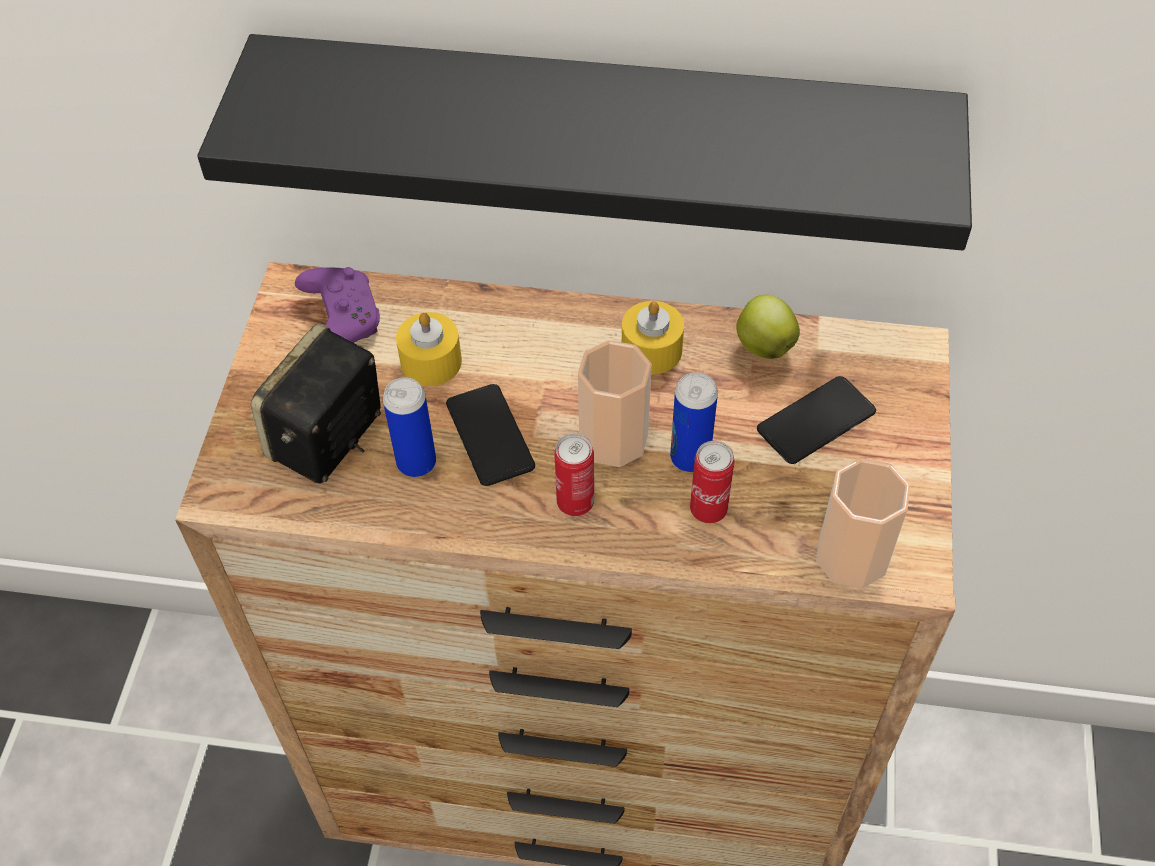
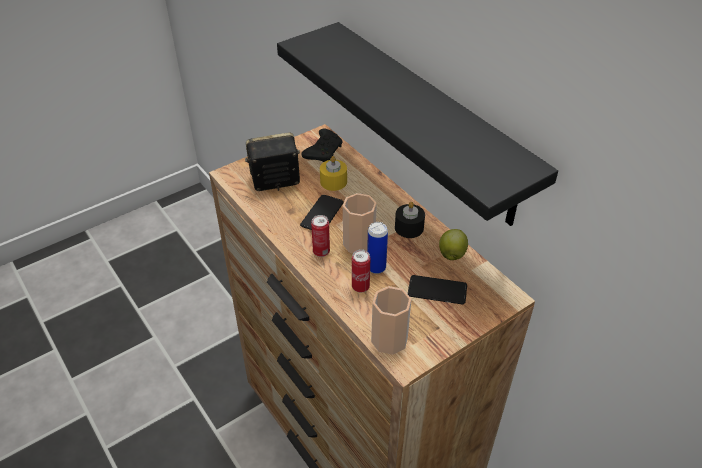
camera: 45 degrees right, 10 degrees down
(340, 318) = (323, 152): purple game controller -> black game controller
(416, 463) = (290, 205): can -> none
(651, 350) = (409, 228): yellow candle -> black candle

